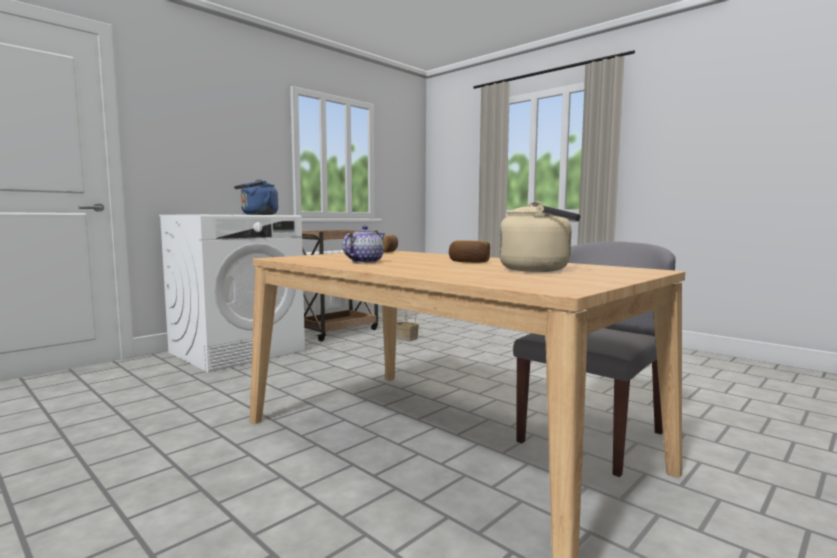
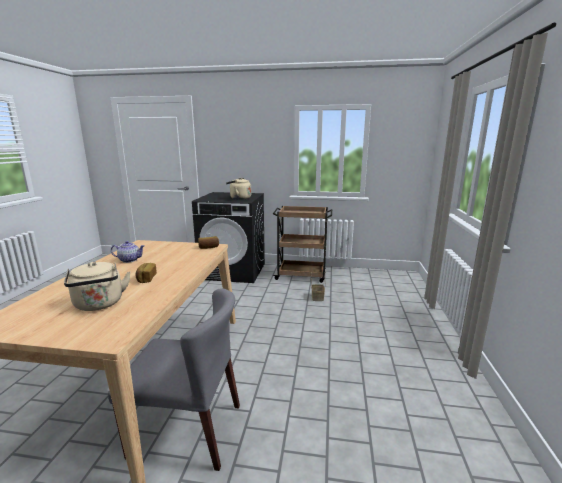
camera: 55 degrees right, 10 degrees up
(237, 351) = (233, 271): white washing machine -> black washing machine
(257, 214) = (239, 198): blue kettle -> beige kettle

